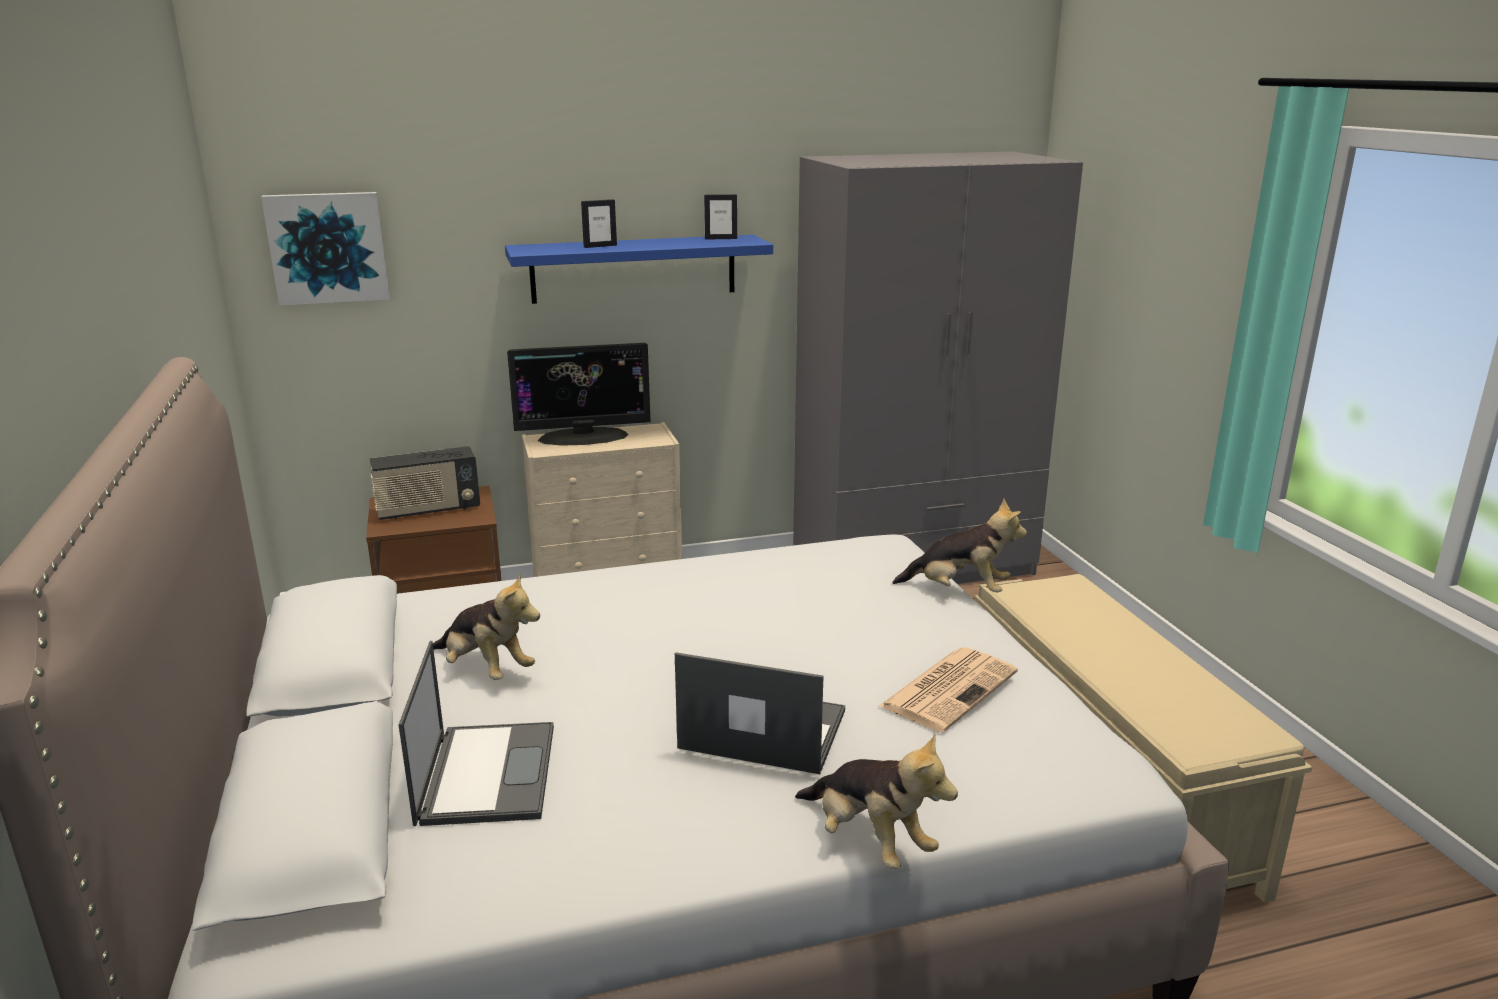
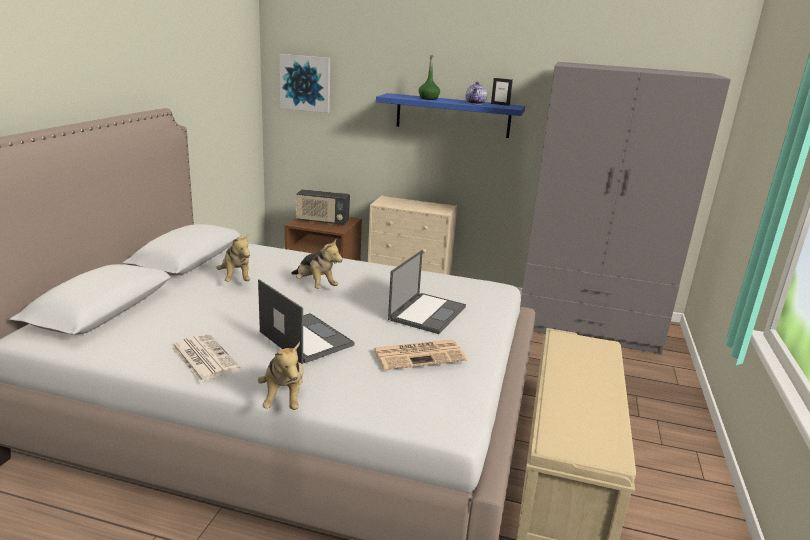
camera: 30 degrees right, 0 degrees up
(487, 772) = (180, 313): laptop -> laptop (427, 313)
(583, 437) = (408, 202): monitor -> none
(600, 246) = (428, 99): picture frame -> green bottle
(651, 834) = (203, 358): none -> newspaper
(686, 243) = (476, 103): none -> teapot
(959, 590) = (501, 318): plush toy -> plush toy (315, 286)

